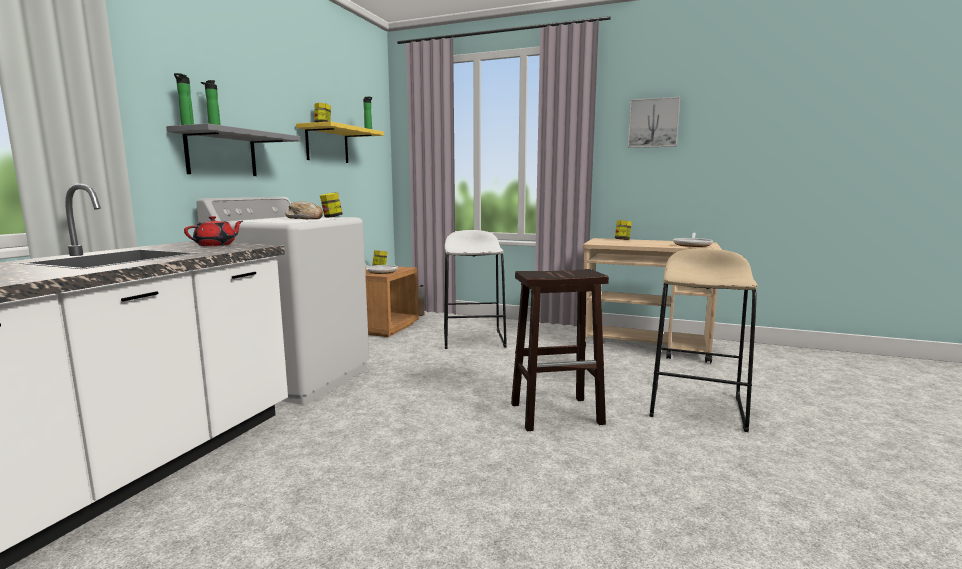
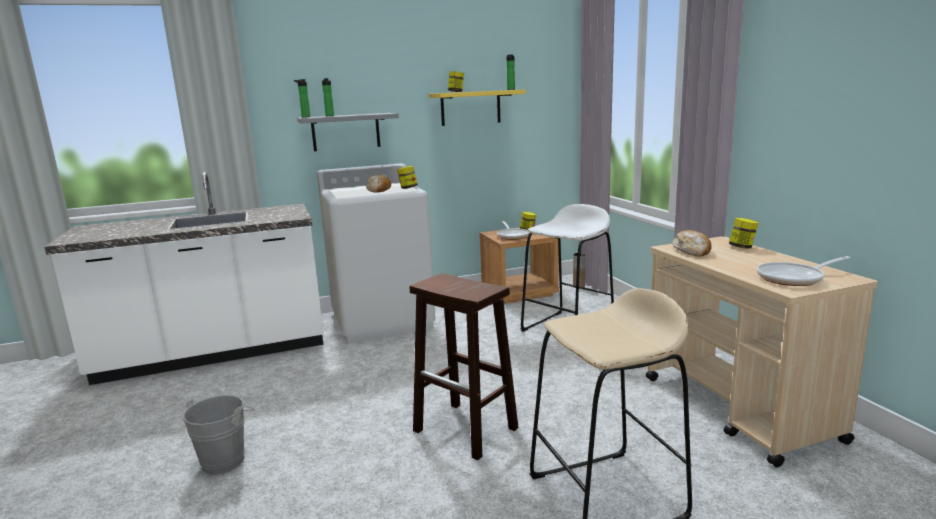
camera: 50 degrees right, 5 degrees up
(216, 245) = (286, 212): red teapot -> none
(421, 540) = (226, 459): none -> grey bucket
(610, 243) = (692, 251): none -> bread
(653, 123) = (830, 65): picture -> none

